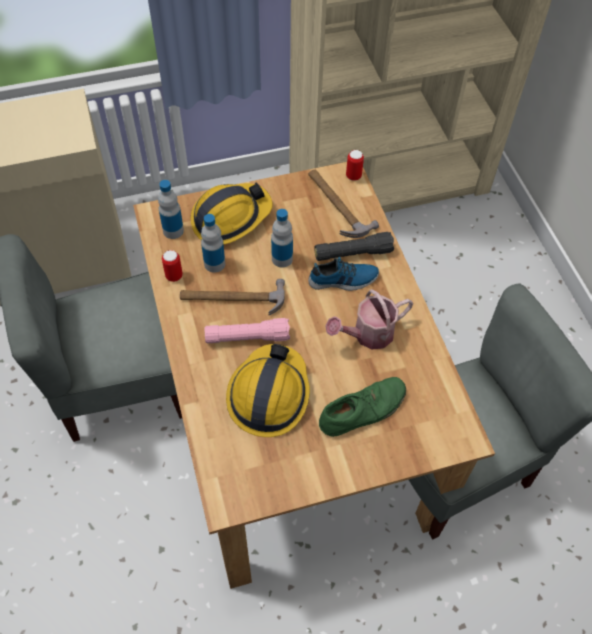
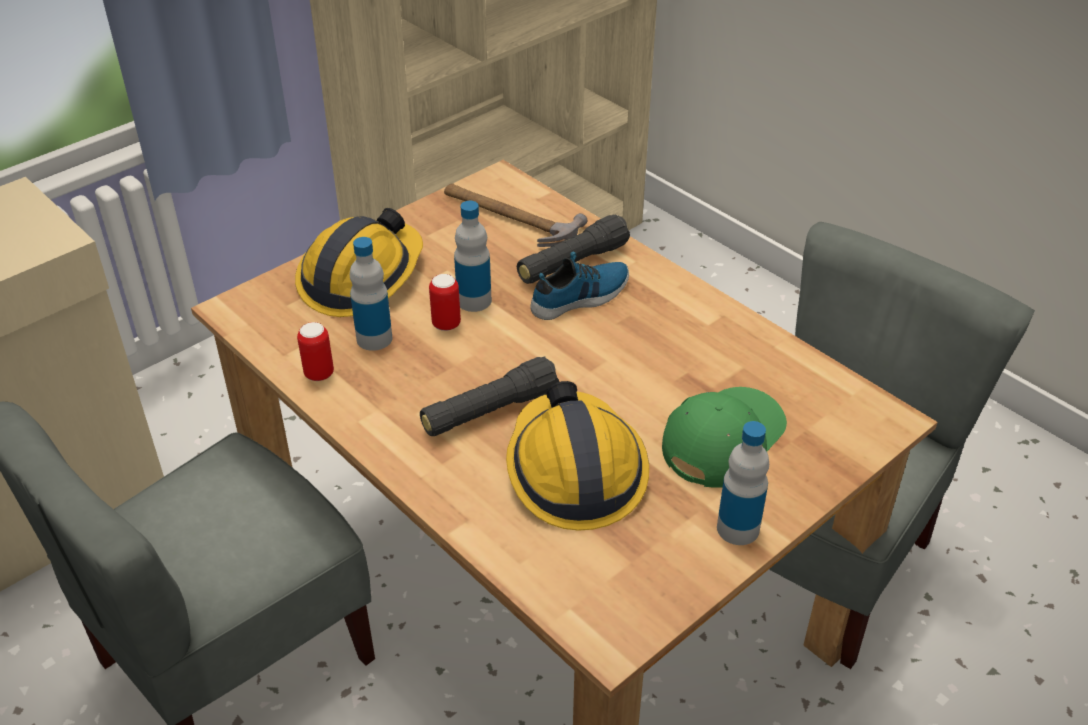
camera: 25 degrees left, 15 degrees down
(173, 231) = (280, 319): bottle -> bottle (738, 528)
(232, 298) = (432, 371): hammer -> none
(247, 338) = (490, 411): pink flashlight -> black flashlight
(353, 176) = (509, 179): can -> can (446, 324)
(362, 410) = (724, 438): green shoe -> green cap
(368, 334) = (663, 347): watering can -> none

